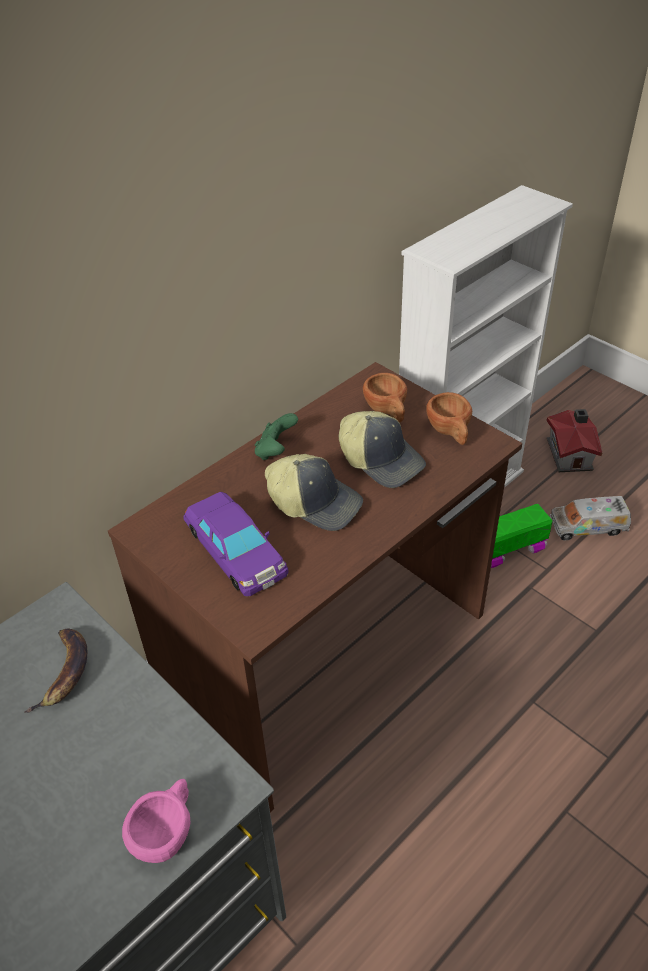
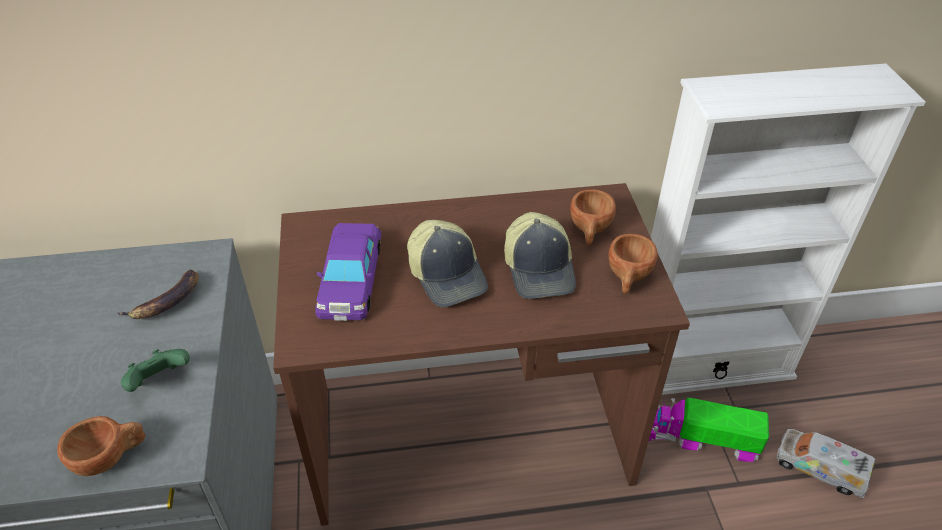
camera: 35 degrees right, 0 degrees up
(167, 831) = (110, 457): pink cup -> brown cup
(276, 451) = (461, 216): green game controller -> green game controller (160, 381)
(570, 454) = (865, 389): toy house -> none

